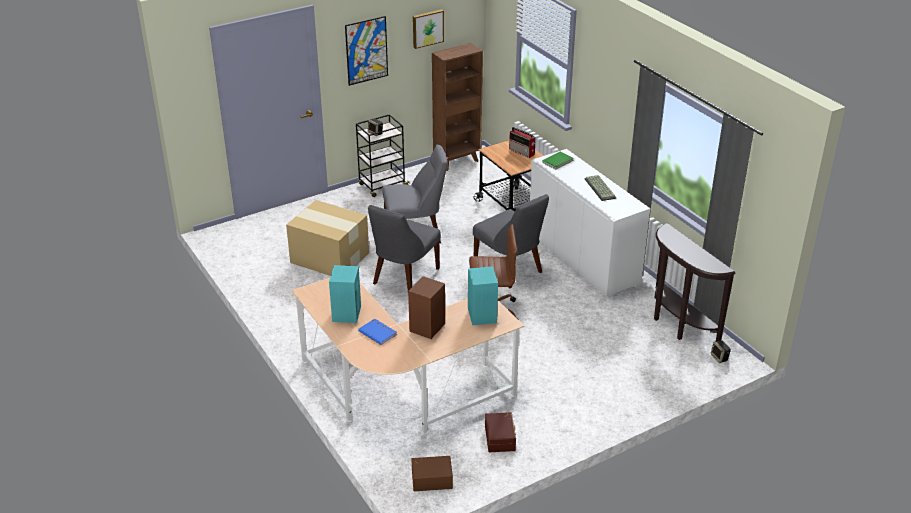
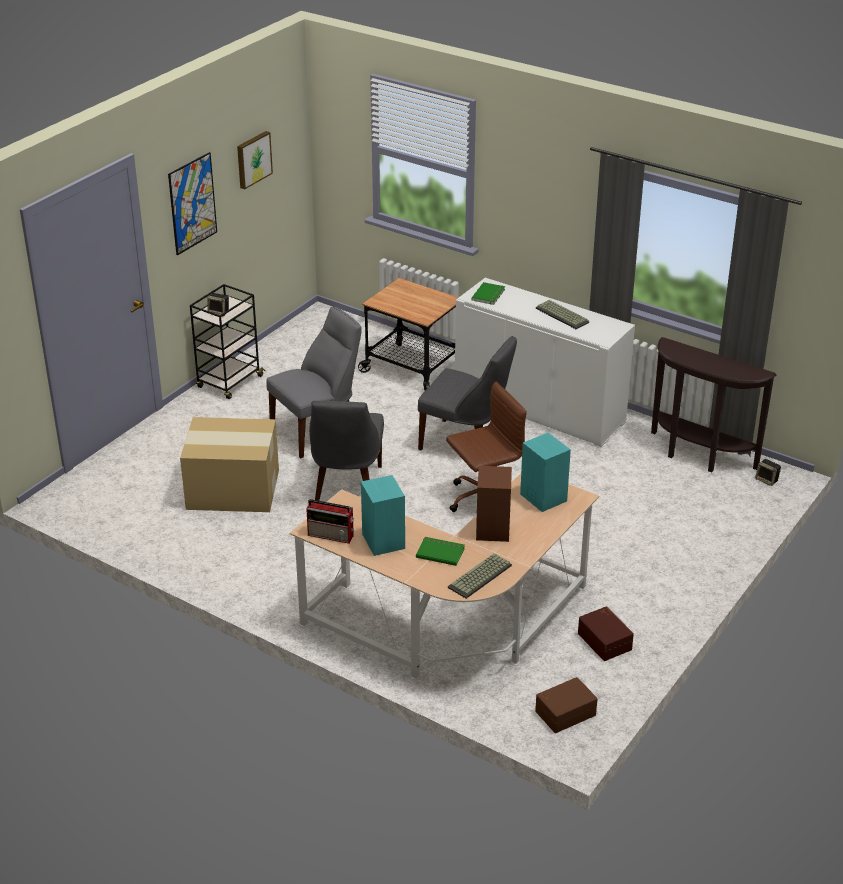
camera: 25 degrees left, 0 degrees up
(378, 332) = (440, 552): blue book -> green book
(390, 358) = (480, 577): none -> keyboard
(457, 161) = (300, 328): brown bookcase -> none
(522, 152) = (418, 295): radio -> radio (332, 535)

